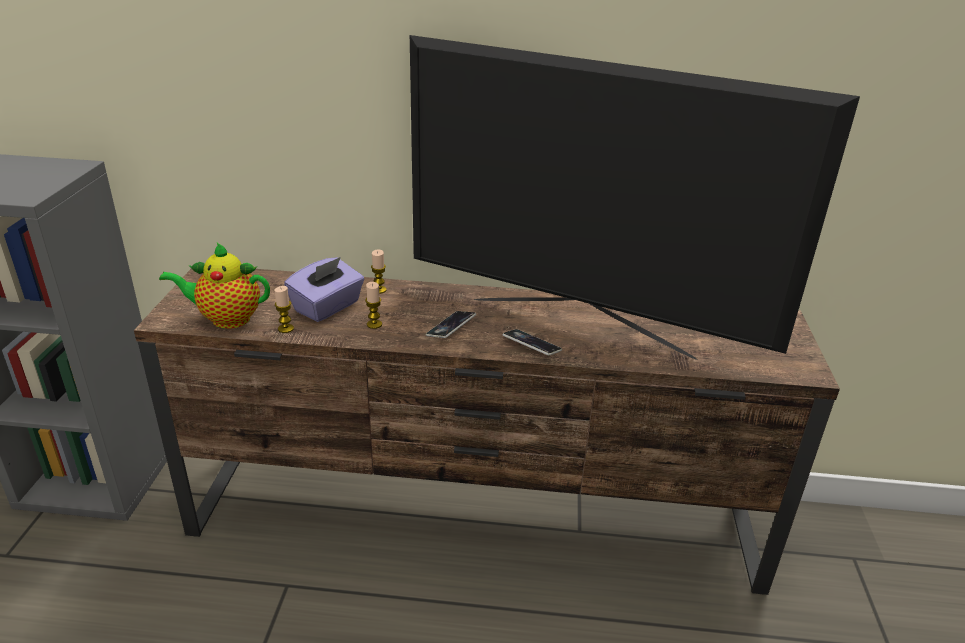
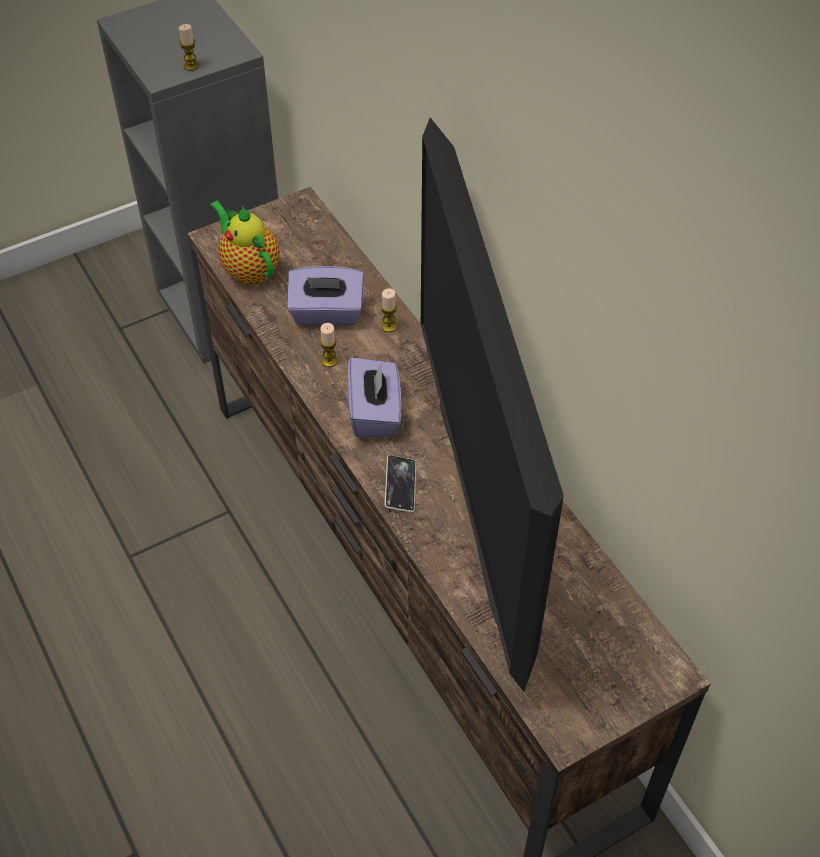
camera: 55 degrees right, 20 degrees up
(285, 329) = (269, 313): candle -> candle (191, 66)
(451, 327) = (375, 413): phone -> purple tissue box

